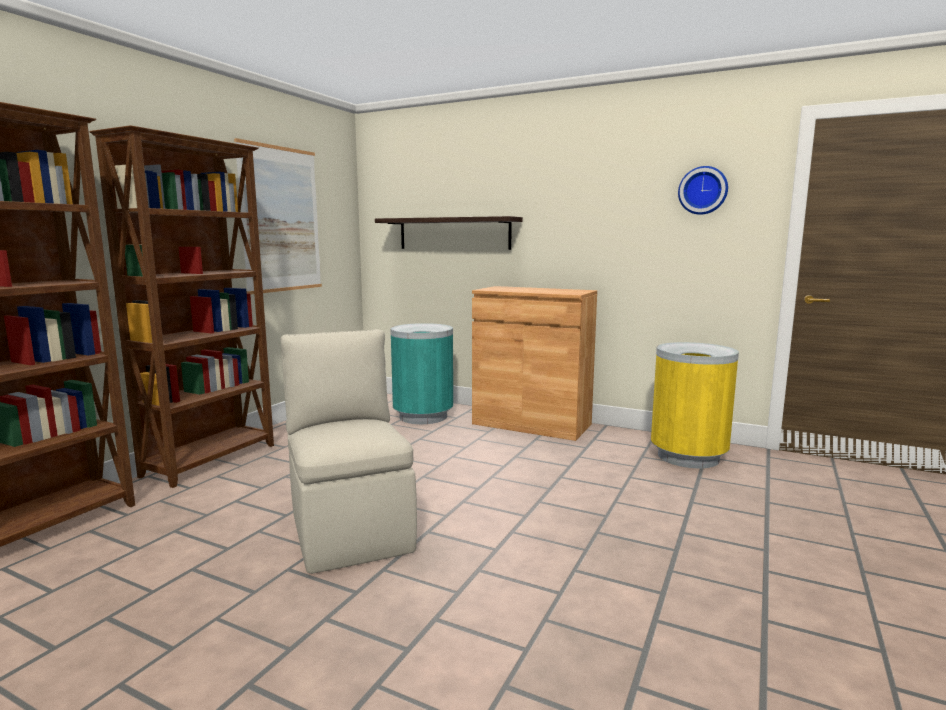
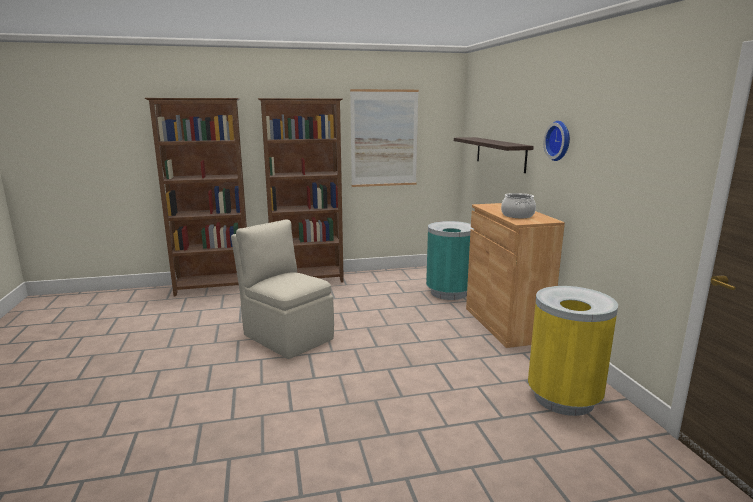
camera: 50 degrees right, 5 degrees up
(350, 529) = (287, 336): beige chair -> beige chair turned 75 degrees counterclockwise
(549, 291) = (517, 215): none -> cooking pot
(703, 190) = (647, 136): wall clock -> wall clock (559, 140)

